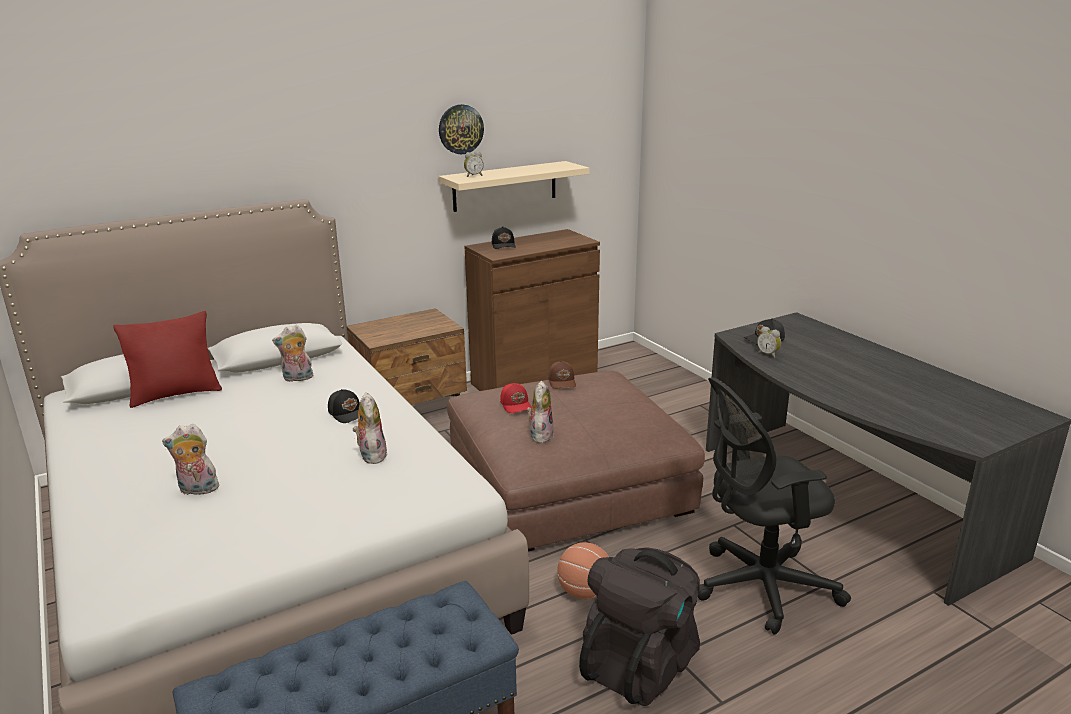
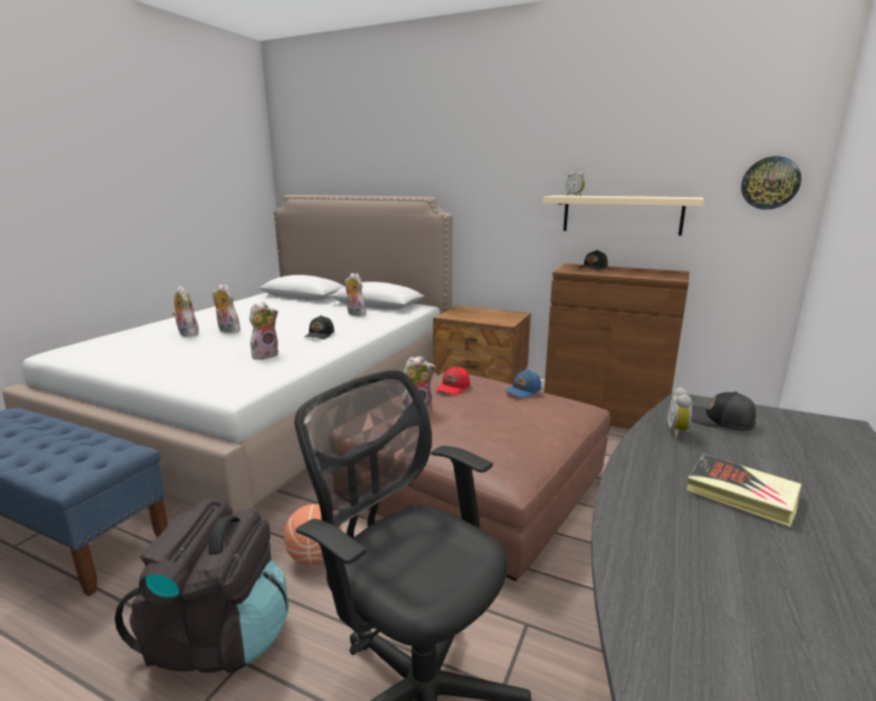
camera: 55 degrees right, 5 degrees down
(176, 394) = (302, 302): red pillow -> none
(230, 462) = (227, 330): none -> plush toy
(460, 129) = (581, 153): wall clock -> wall clock (770, 183)
(562, 382) = (523, 391): brown cap -> blue cap
(839, 369) = (741, 494): none -> book

